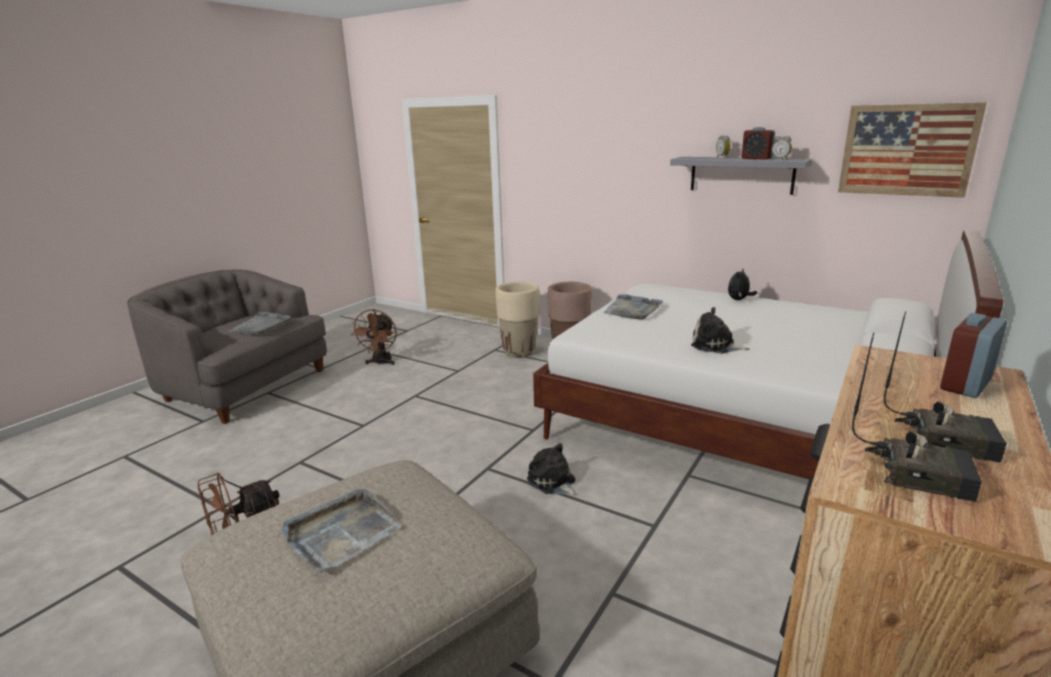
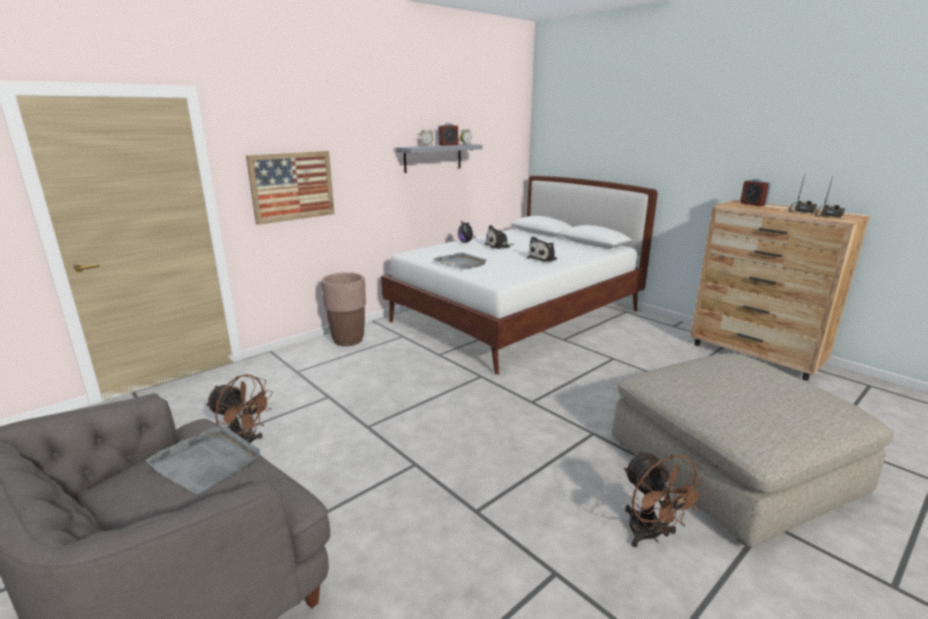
camera: 75 degrees left, 0 degrees up
(341, 533) = (745, 391): grey tray -> none
(519, 352) = (318, 361): beige planter -> none
(553, 482) = (559, 380): plush toy -> plush toy (499, 246)
(907, 150) = (501, 136): picture -> picture (292, 186)

